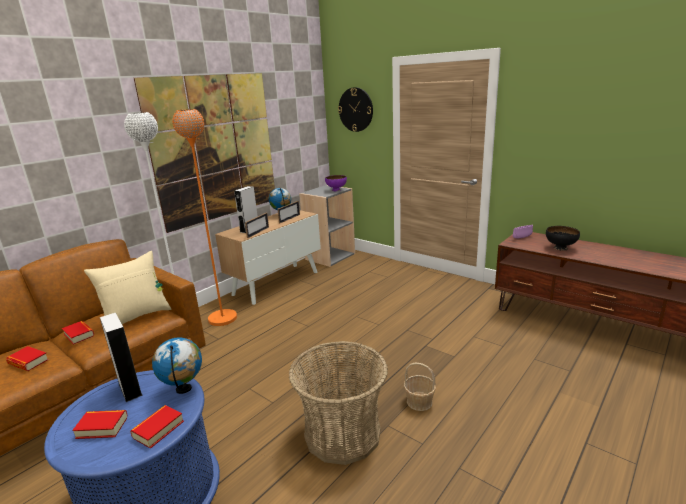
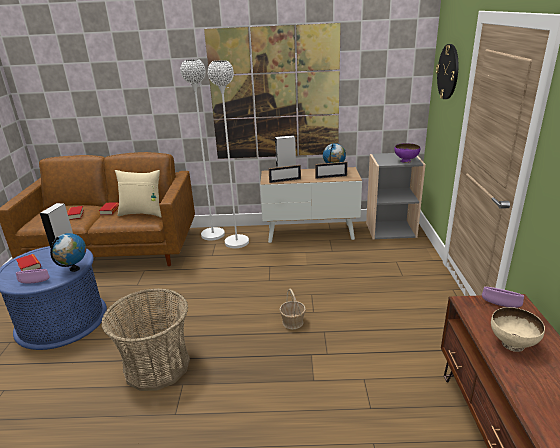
camera: 50 degrees right, 5 degrees up
(158, 429) = (35, 282): book -> purple bowl
(223, 318) = (237, 242): orange floor lamp -> white floor lamp
(419, 402) = (225, 388): basket -> basket (292, 322)
(560, 248) = (512, 344): black bowl -> beige bowl

